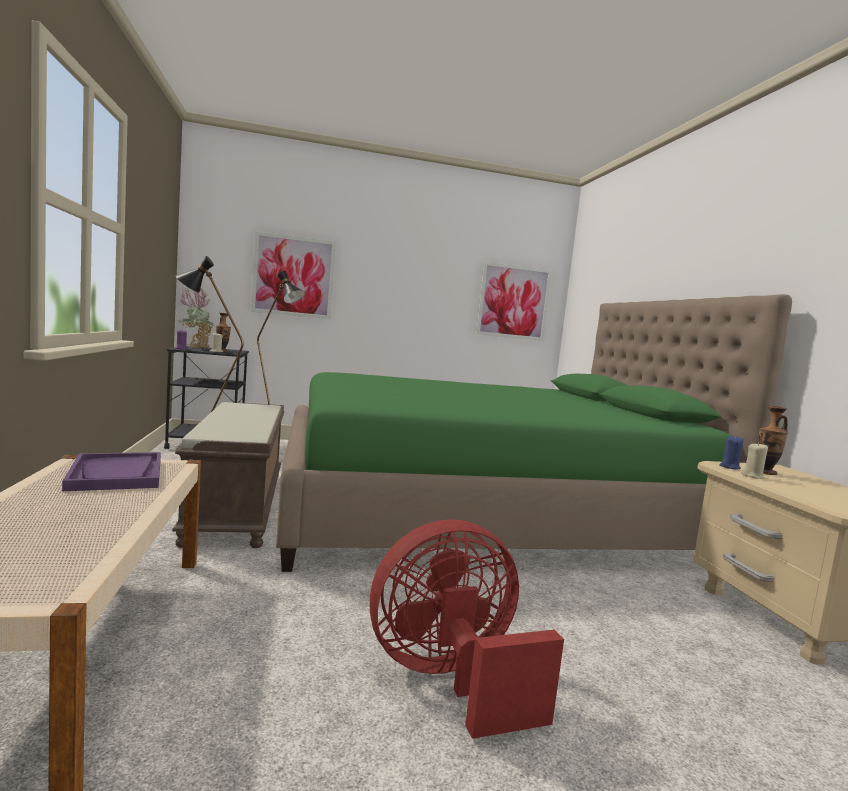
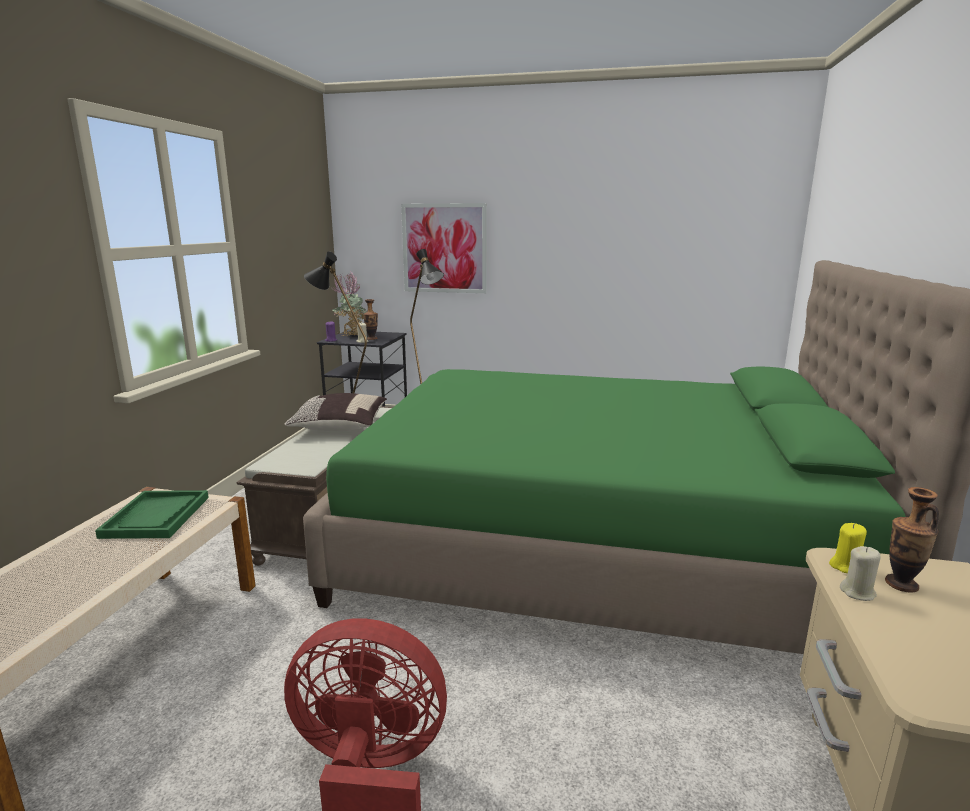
camera: 25 degrees right, 10 degrees up
(117, 474) = (156, 517): purple tray -> green tray
(242, 414) = (340, 426): none -> pillow
(513, 302) = (719, 252): picture -> none
(729, 467) = (845, 566): blue candle -> yellow candle

